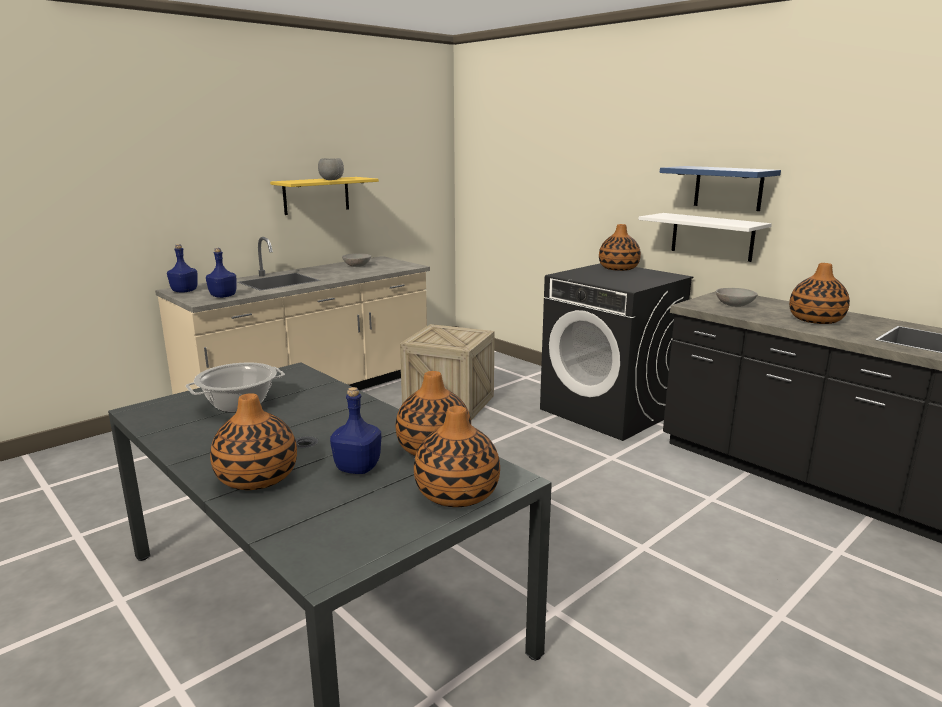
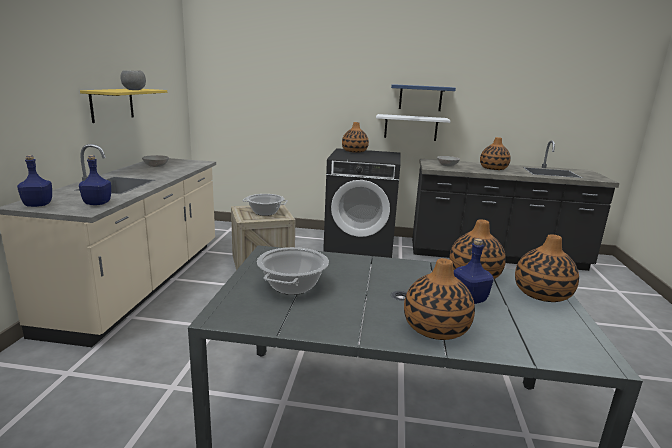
camera: 40 degrees left, 0 degrees up
(451, 337) = (265, 212): none -> cooking pot

